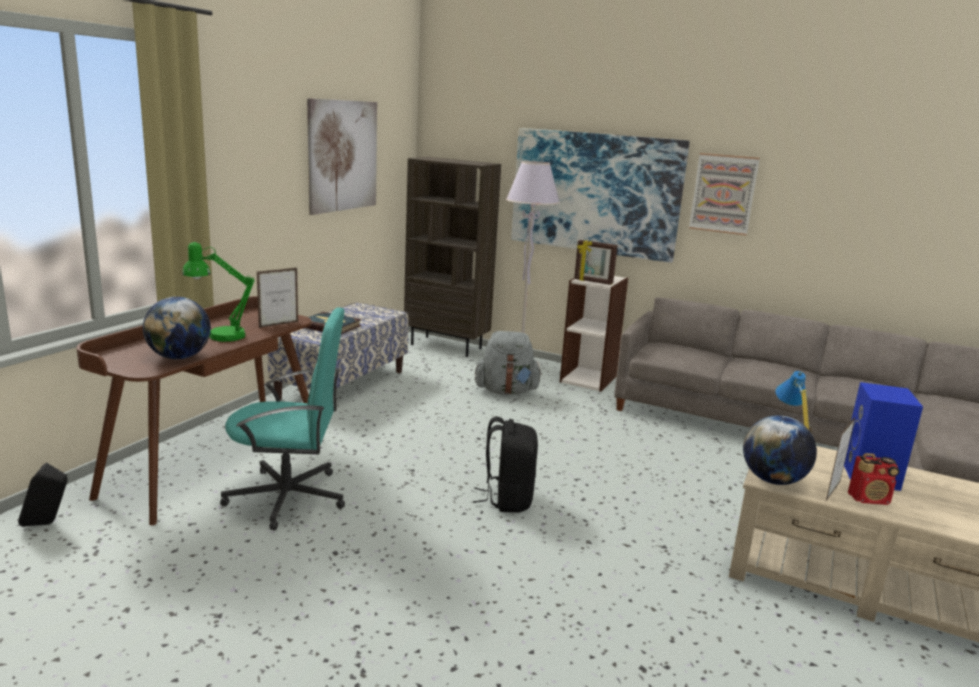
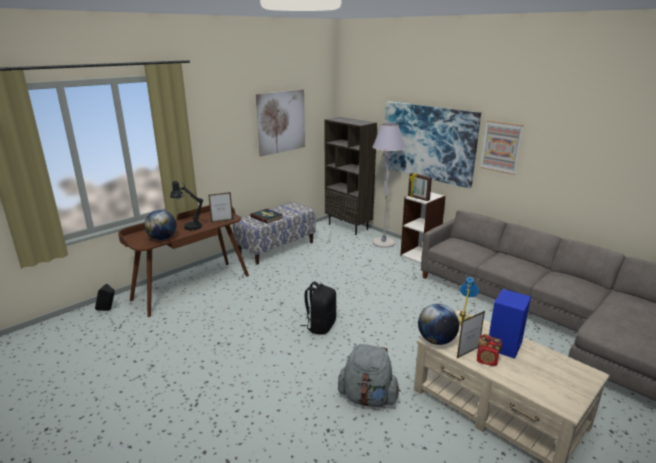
camera: 20 degrees right, 5 degrees up
(219, 336) = (189, 226): green table lamp -> black table lamp
(289, 497) = (214, 310): turquoise office chair -> none
(506, 391) = (364, 259): grey backpack -> grey backpack (368, 398)

